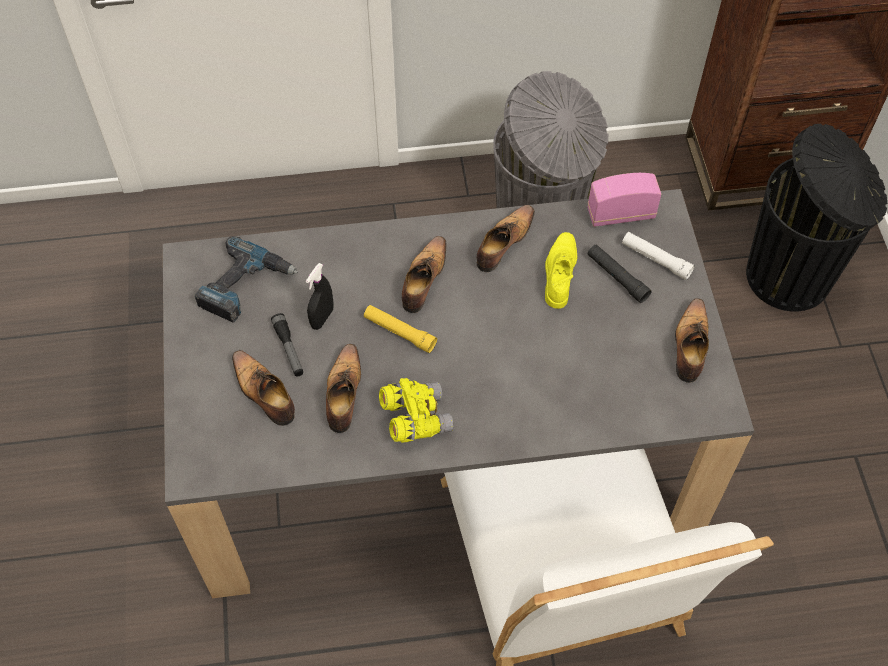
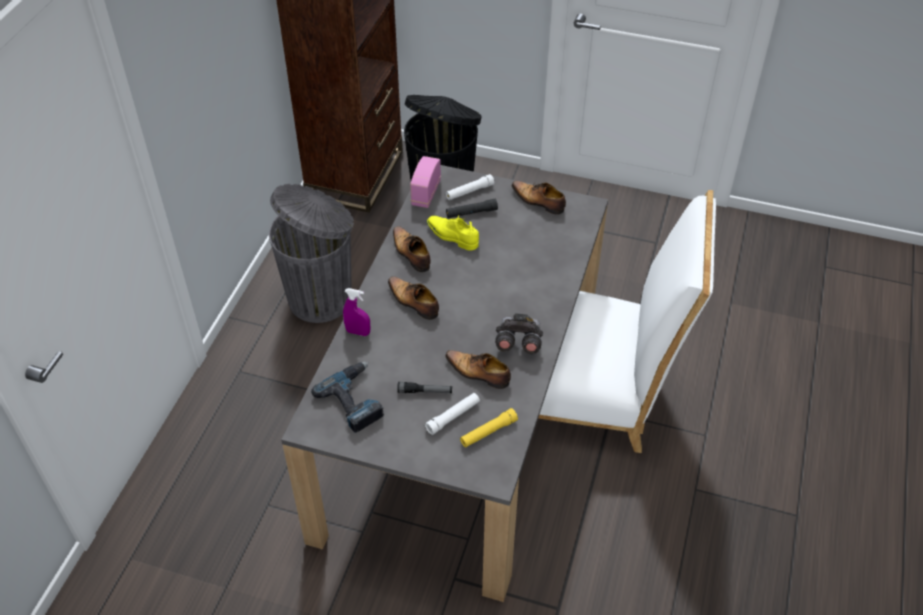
camera: 65 degrees left, 10 degrees down
(264, 393) = (453, 417): shoe -> white flashlight
(322, 318) = (411, 365): black spray bottle -> none
(347, 245) = (358, 332): none -> purple spray bottle
(399, 332) = (448, 328): yellow flashlight -> yellow flashlight (488, 432)
(415, 418) = (518, 343): yellow binoculars -> grey binoculars

